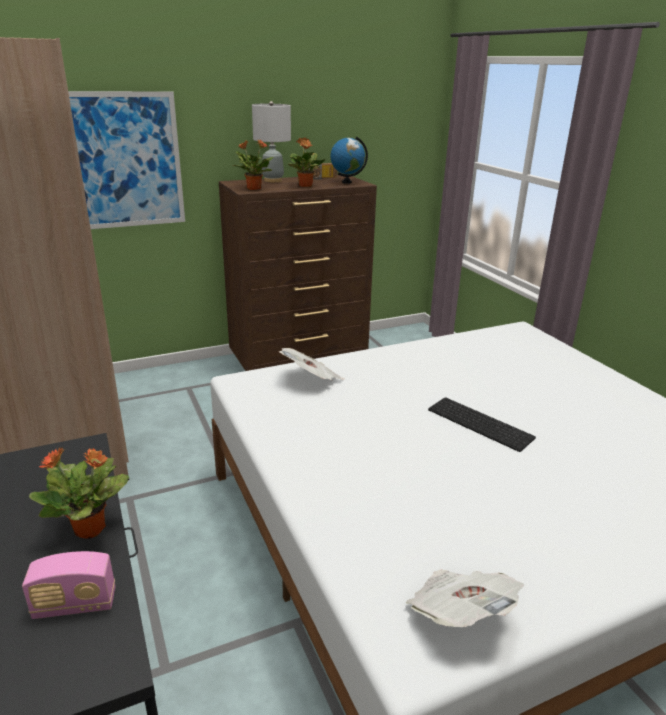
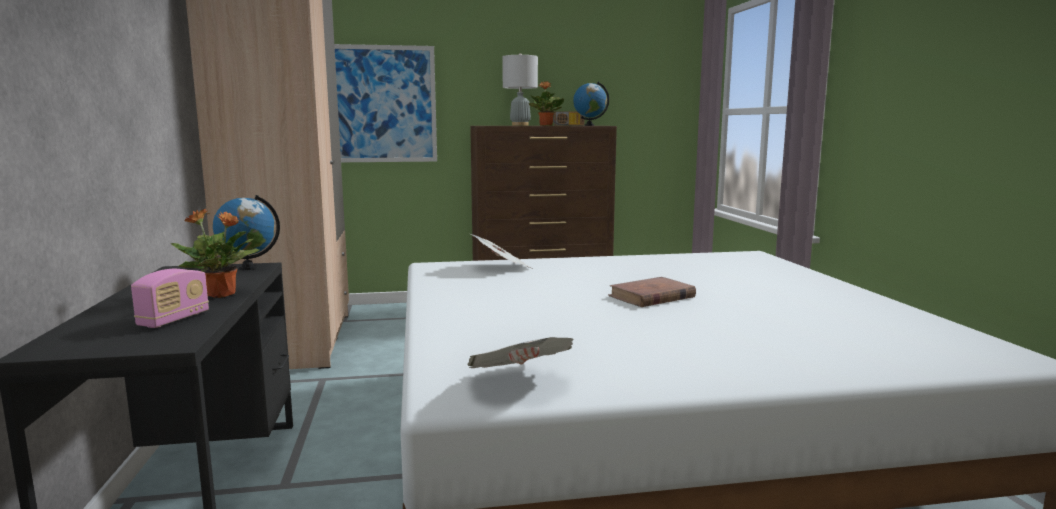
camera: 15 degrees right, 15 degrees down
(75, 605) = (174, 319): radio -> radio turned 75 degrees counterclockwise
(77, 453) = (248, 268): none -> globe
(253, 188) = (495, 125): potted plant -> none
(481, 423) = (651, 297): keyboard -> brown book

